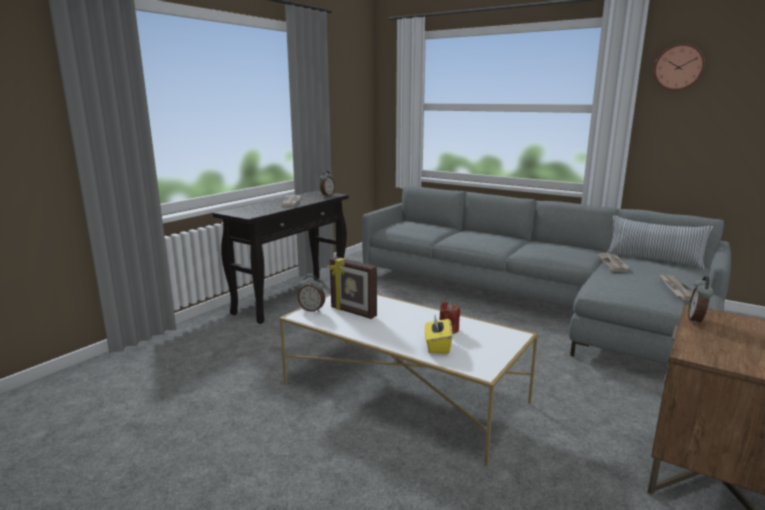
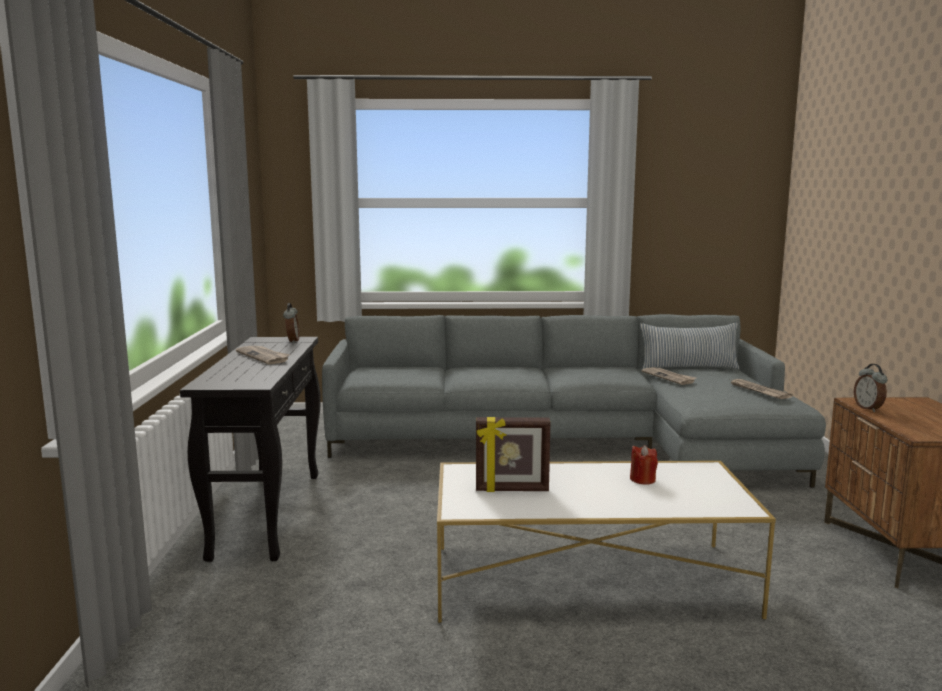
camera: 35 degrees left, 5 degrees down
(312, 310) = (459, 500): alarm clock -> none
(437, 346) = (665, 499): yellow tissue box -> none
(679, 67) = (666, 158): wall clock -> none

